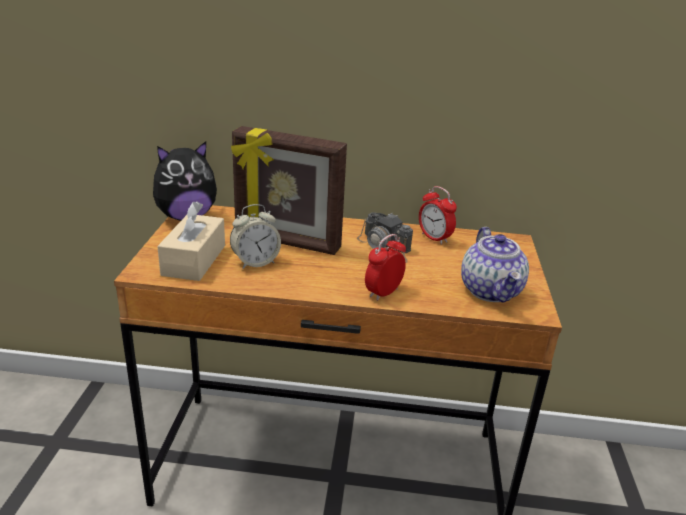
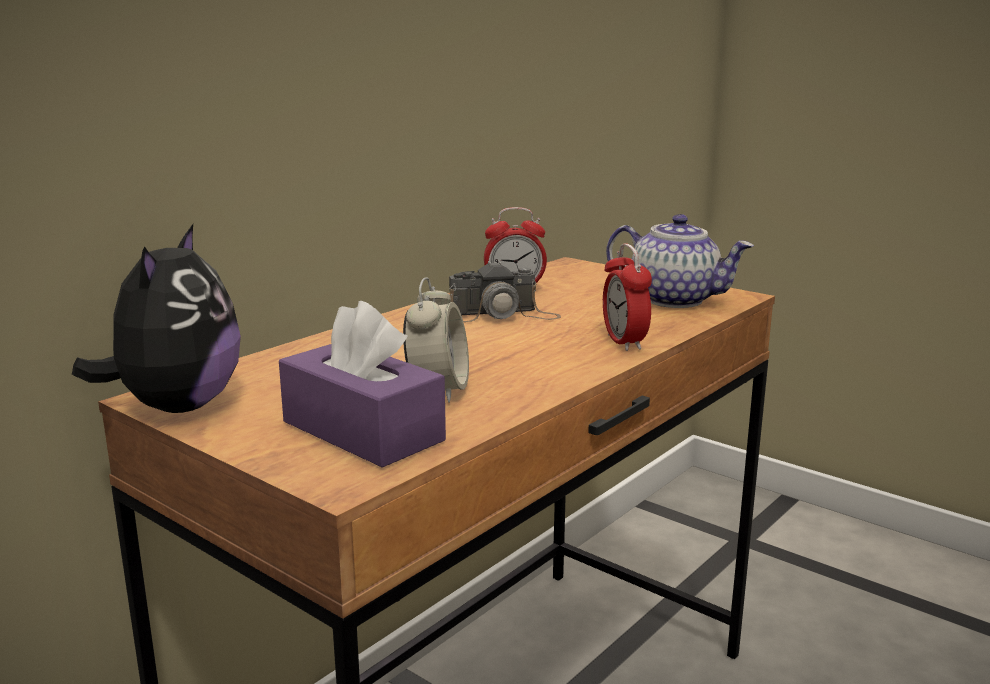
camera: 55 degrees left, 10 degrees down
(194, 260) = (362, 431): beige tissue box -> purple tissue box
(286, 243) = (404, 360): picture frame -> none

